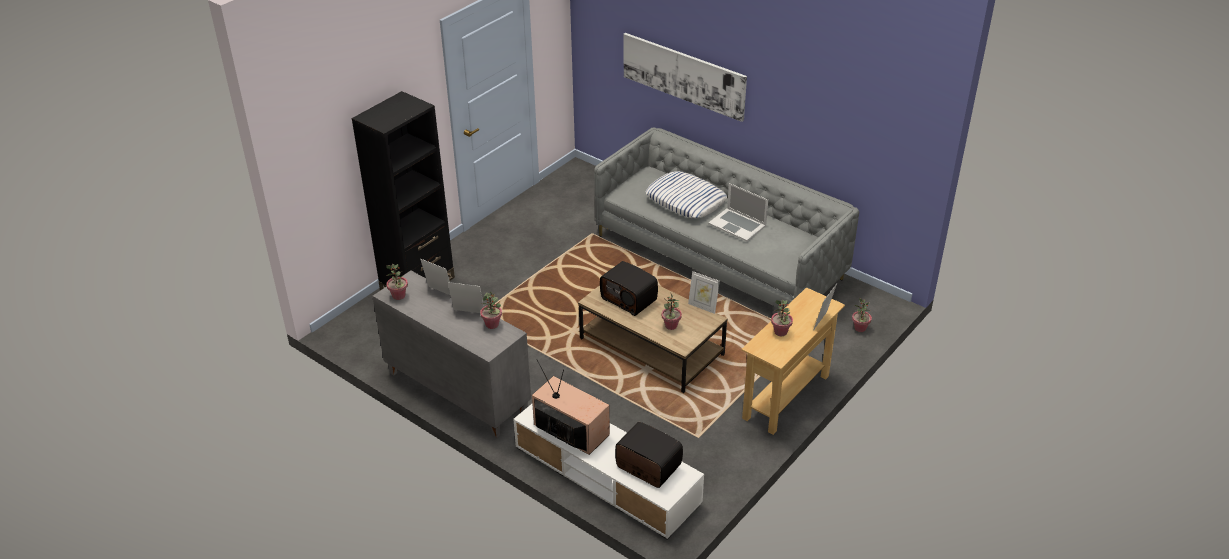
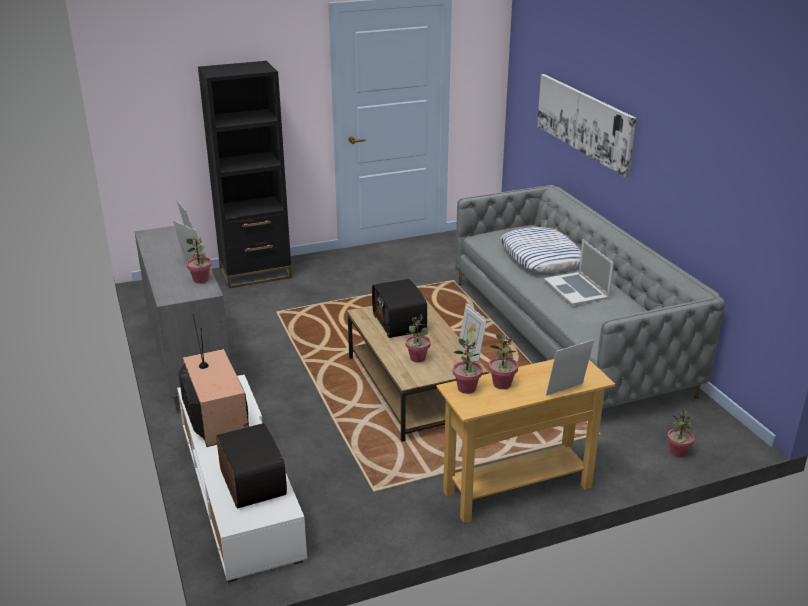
camera: 30 degrees right, 10 degrees down
(399, 296) = (154, 237): potted plant -> potted plant (467, 388)

